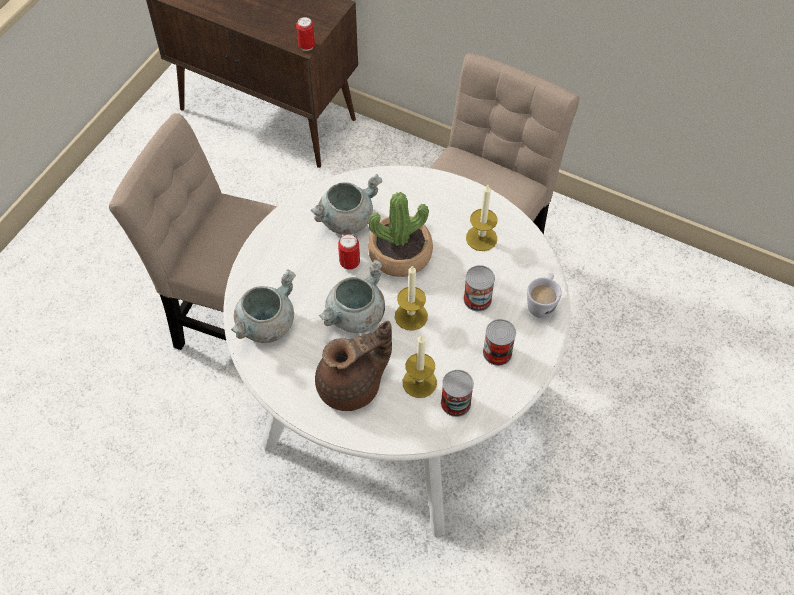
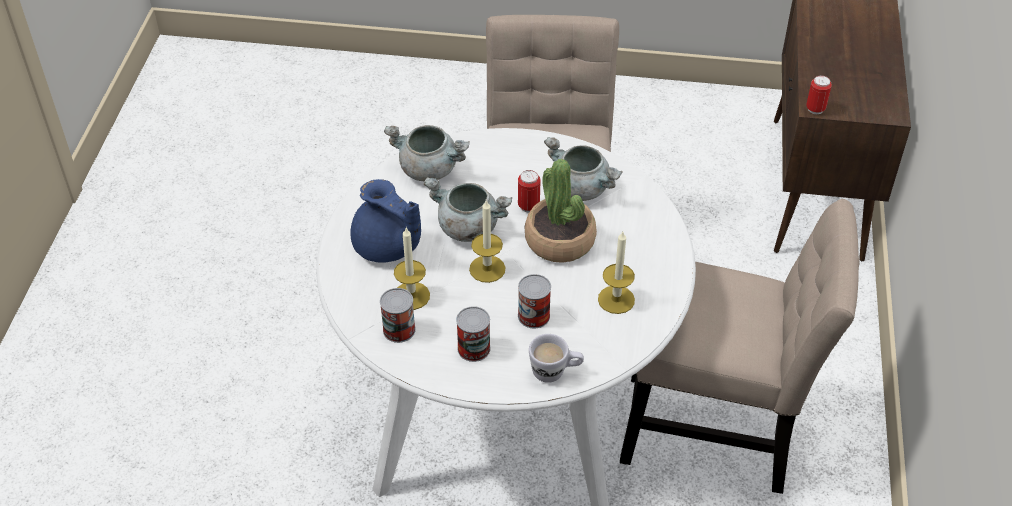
camera: 70 degrees right, 10 degrees down
(352, 386) = (387, 248): brown teapot -> blue teapot

